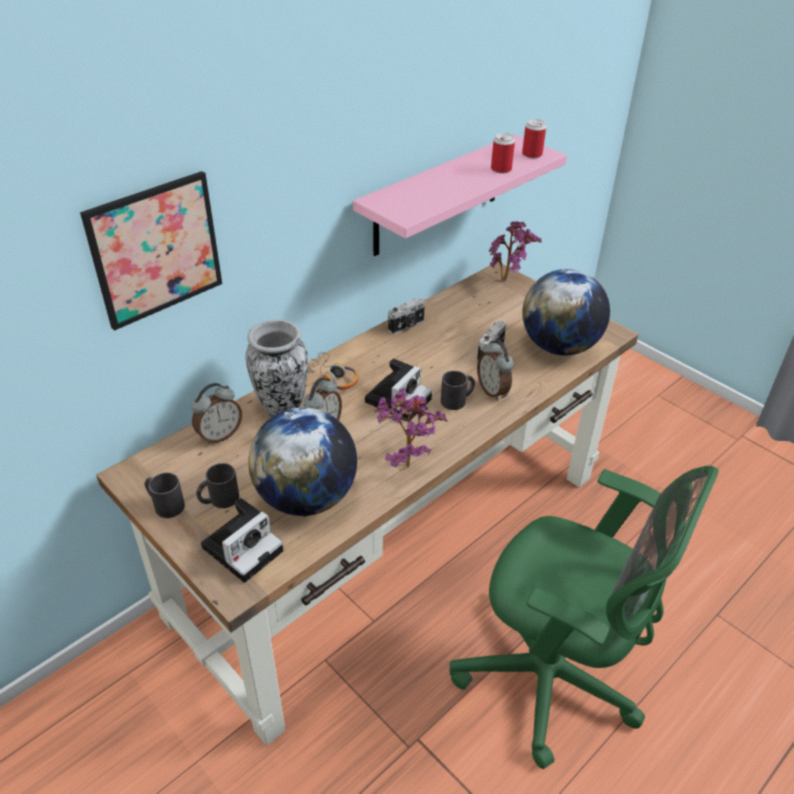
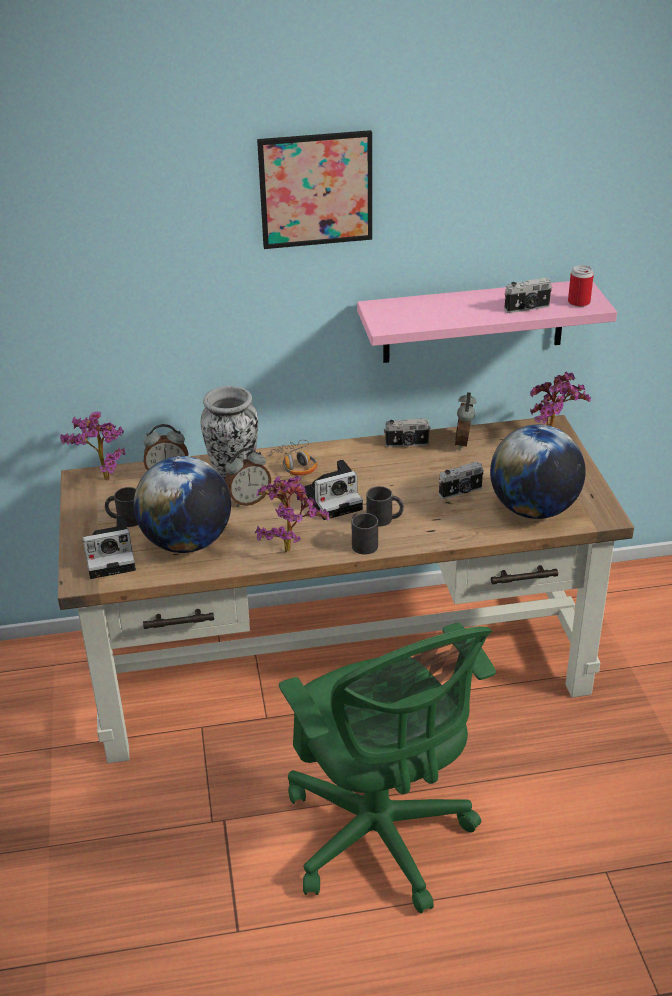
camera: 35 degrees right, 5 degrees down
(151, 465) = (101, 478): none -> potted plant
(156, 250) = (141, 296): picture -> picture (316, 189)
(165, 504) = (86, 507): black mug -> black mug (362, 543)
(493, 391) = (425, 523): alarm clock -> alarm clock (464, 443)
(501, 169) = (527, 308): can -> camera

